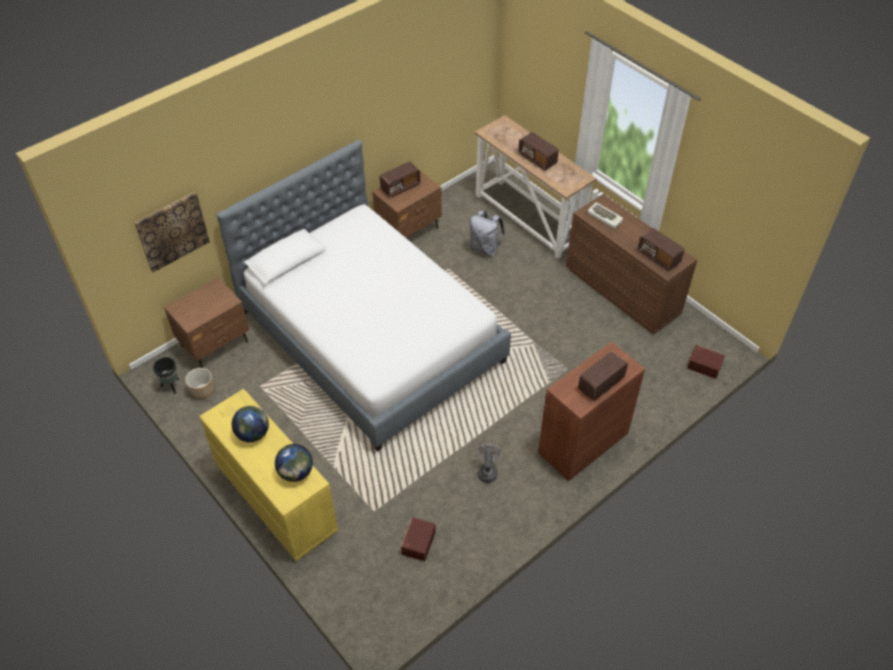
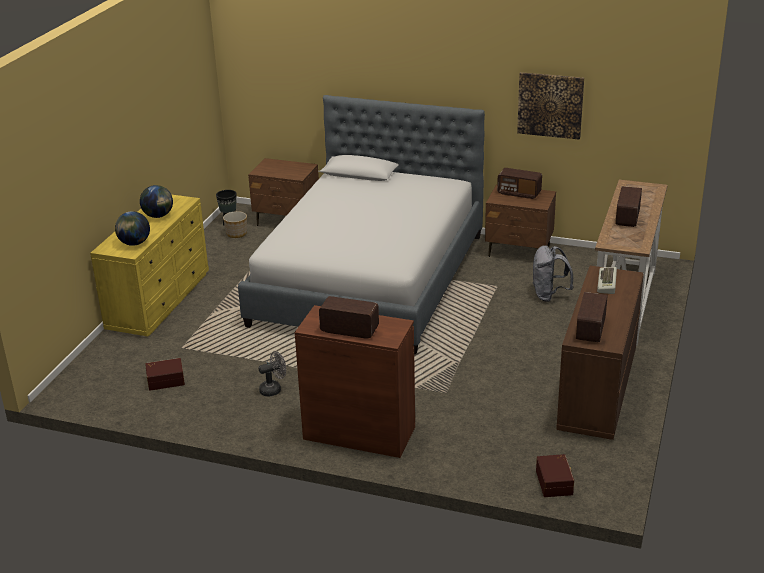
camera: 60 degrees right, 20 degrees down
(172, 231) = (288, 90): picture -> picture (550, 105)

